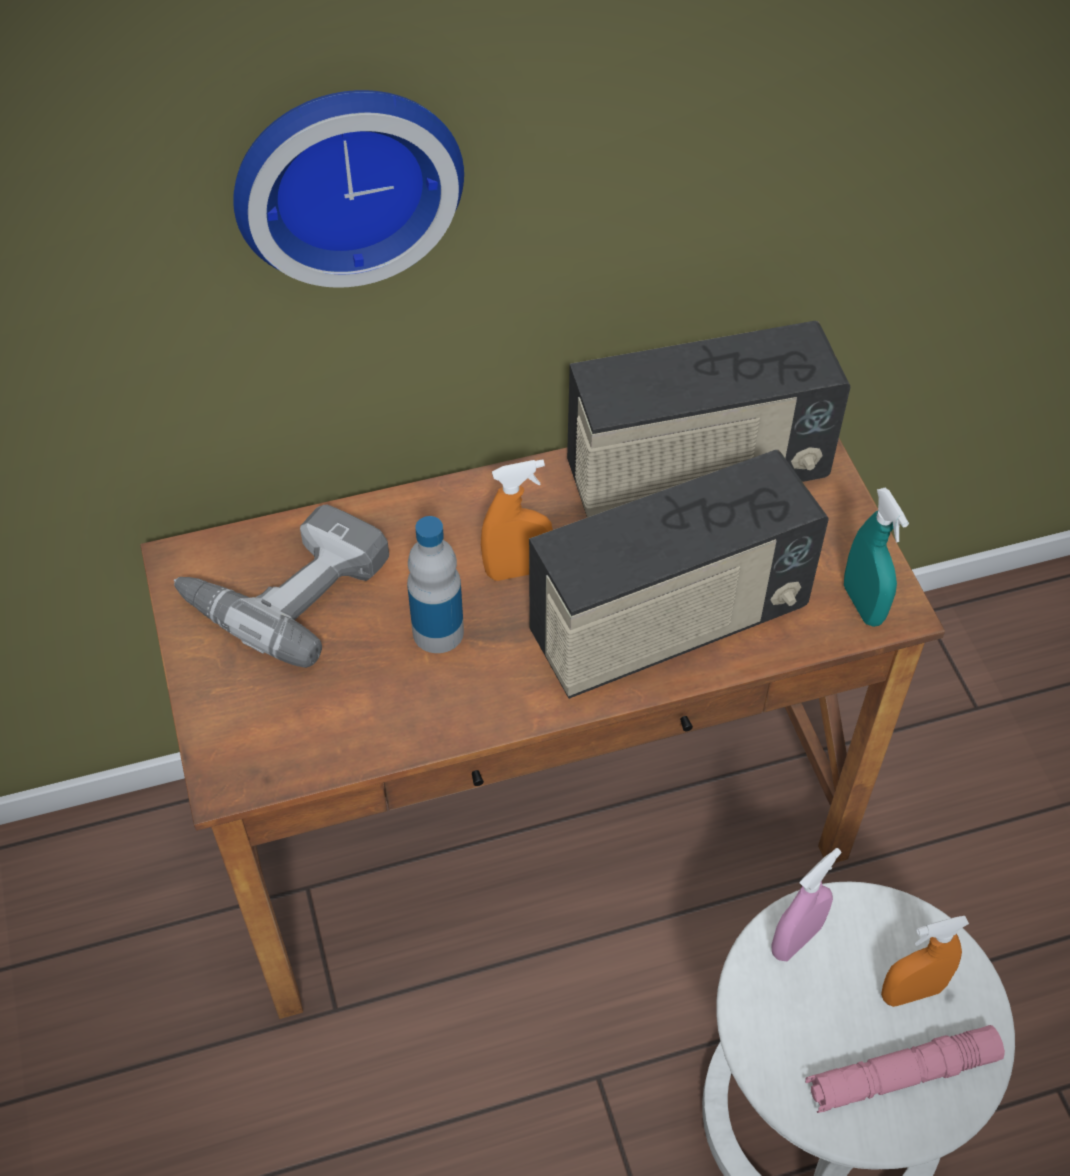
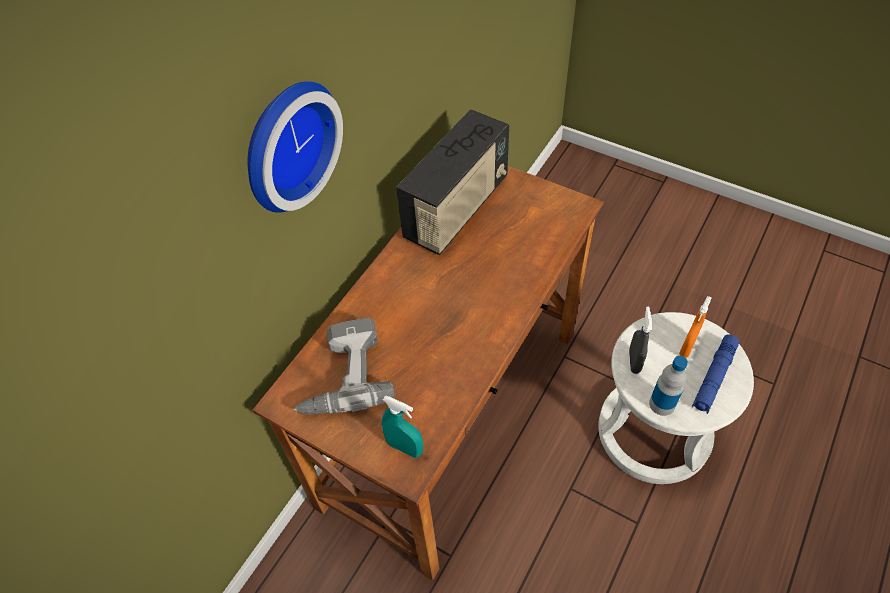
camera: 40 degrees left, 0 degrees up
(438, 632) = (427, 342): bottle -> bottle (662, 404)
(517, 570) = (431, 294): orange spray bottle -> none
(668, 625) = (511, 271): radio -> none
(796, 939) = (634, 361): pink spray bottle -> grey spray bottle
(863, 604) = (568, 212): turquoise spray bottle -> turquoise spray bottle (405, 447)
(901, 1074) = (714, 377): pink flashlight -> blue flashlight

